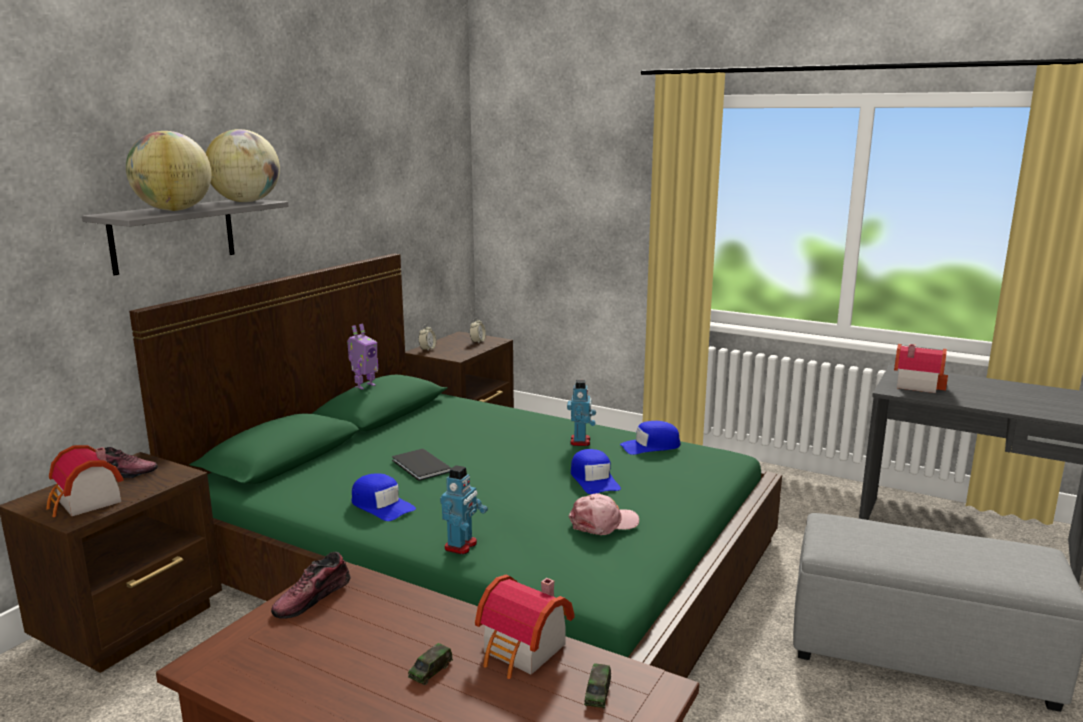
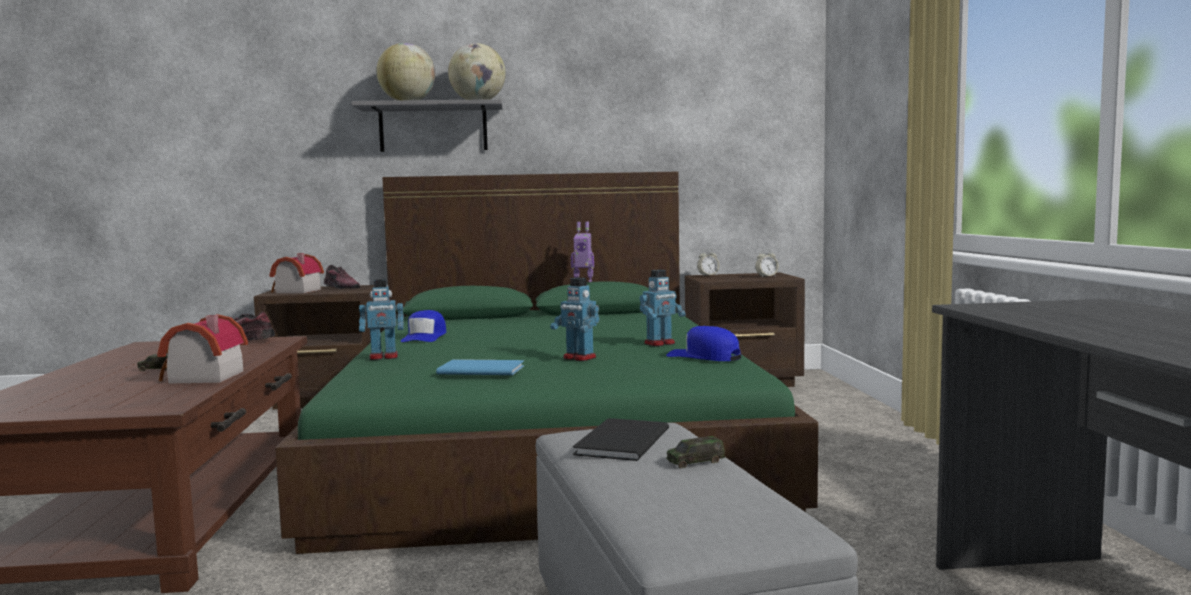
camera: 55 degrees right, 10 degrees down
(420, 467) = (509, 330): black book -> black book (618, 442)
(594, 480) = (579, 358): blue cap -> toy robot
(598, 693) = (147, 397): toy car -> toy car (695, 462)
(603, 523) = (480, 369): pink cap -> blue book
(915, 384) = (1045, 308): toy house -> none

